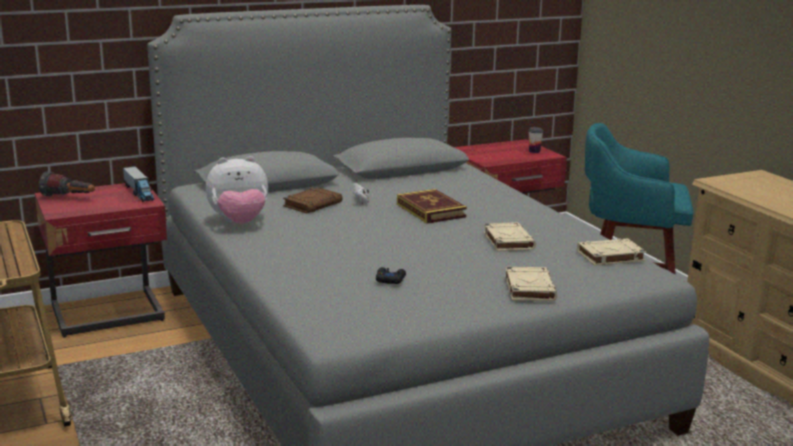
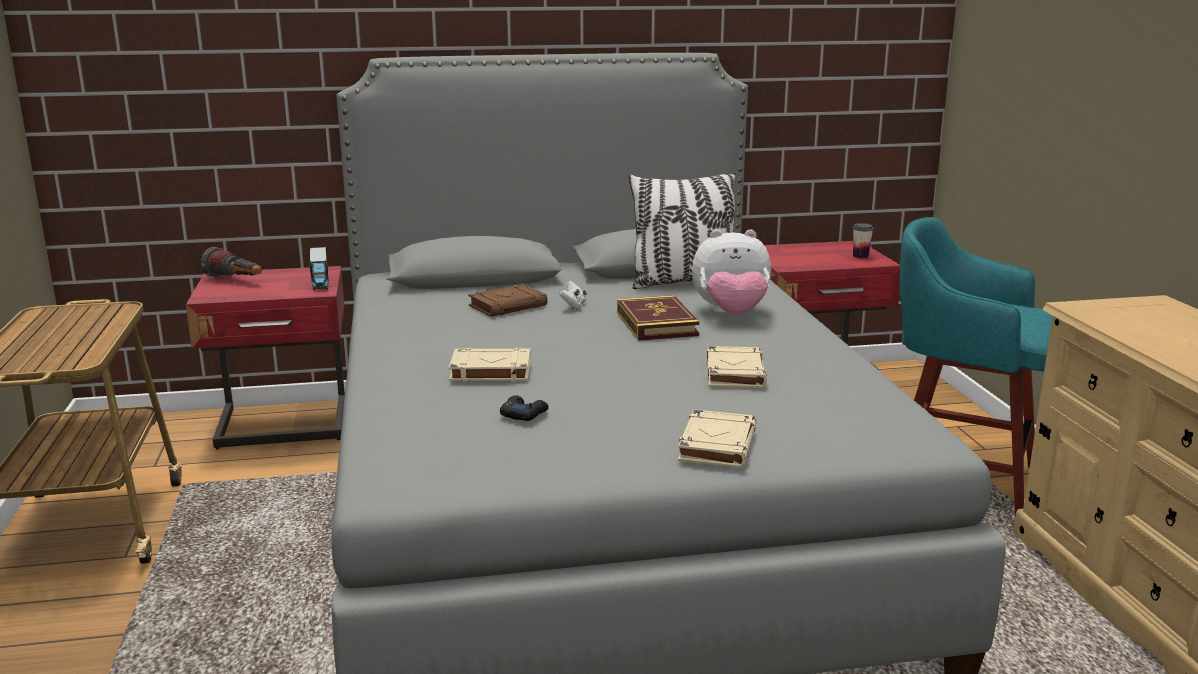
camera: 15 degrees right, 0 degrees up
(239, 223) = (397, 322): plush toy -> plush toy (731, 314)
(427, 178) = (684, 282): none -> pillow
(610, 256) = (872, 407): beige book -> beige book (489, 371)

